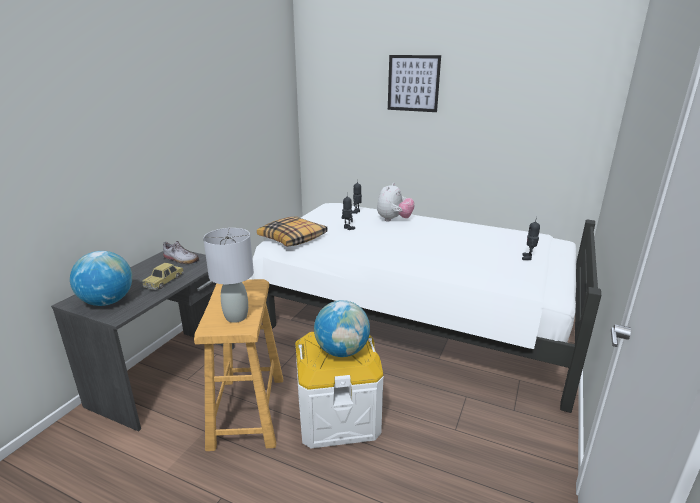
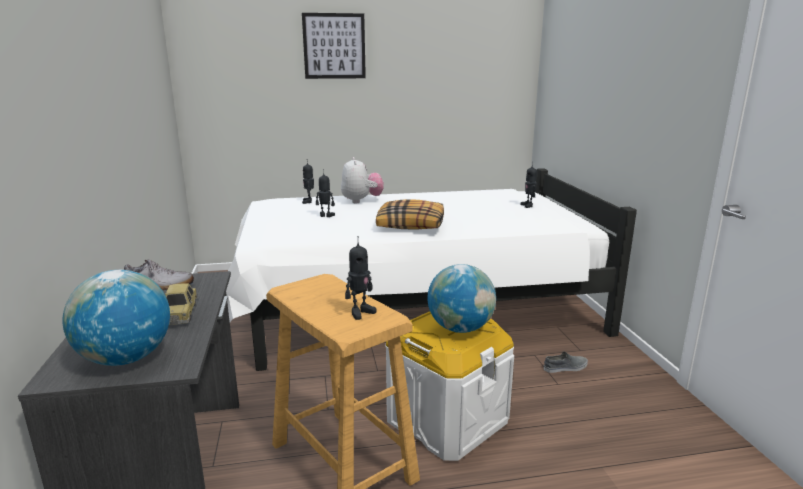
camera: 35 degrees left, 5 degrees down
(236, 316) = (360, 312): grey table lamp -> toy robot
(293, 238) = (276, 237): pillow -> pillow (411, 224)
(480, 419) = (566, 367): none -> grey shoe

